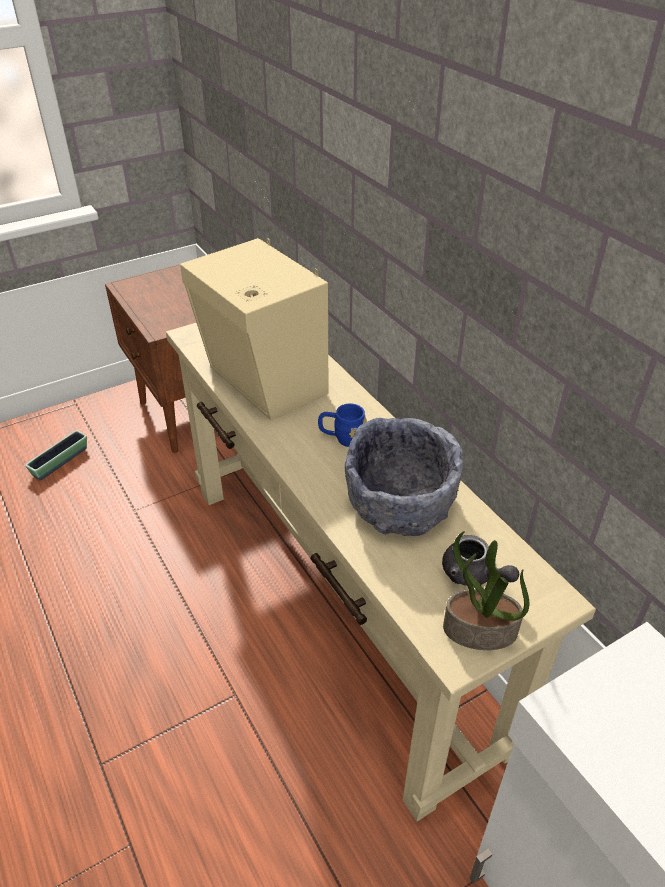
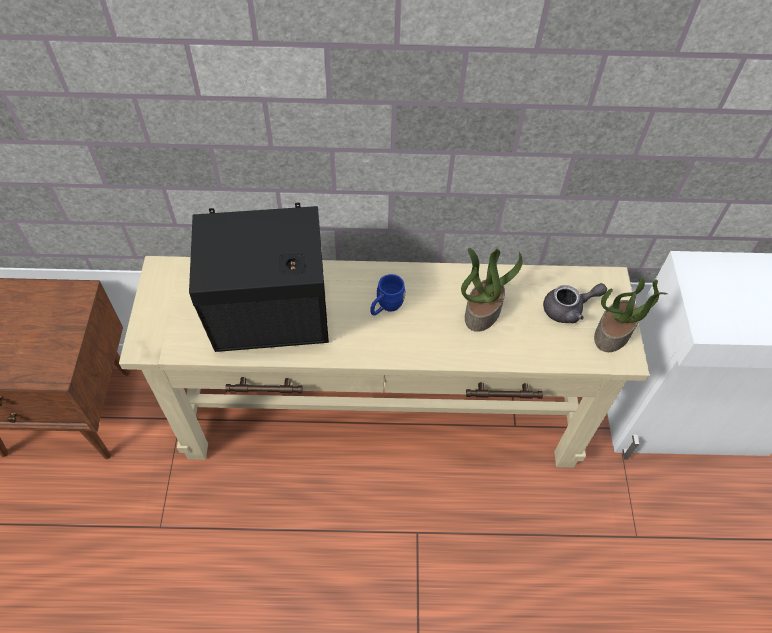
camera: 60 degrees left, 15 degrees up
(60, 462) = (26, 573): planter -> none
(264, 384) = (273, 324): beige speaker -> black speaker
(401, 505) = (482, 311): grey bowl -> potted plant

